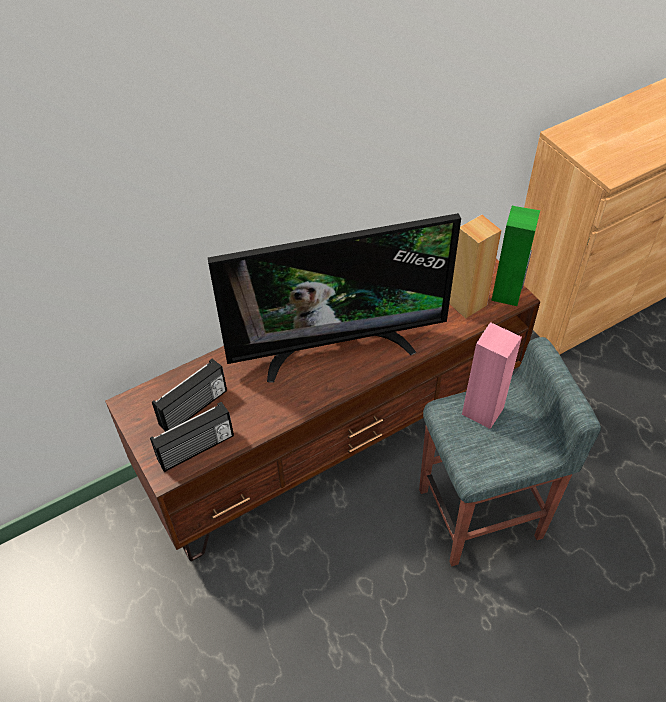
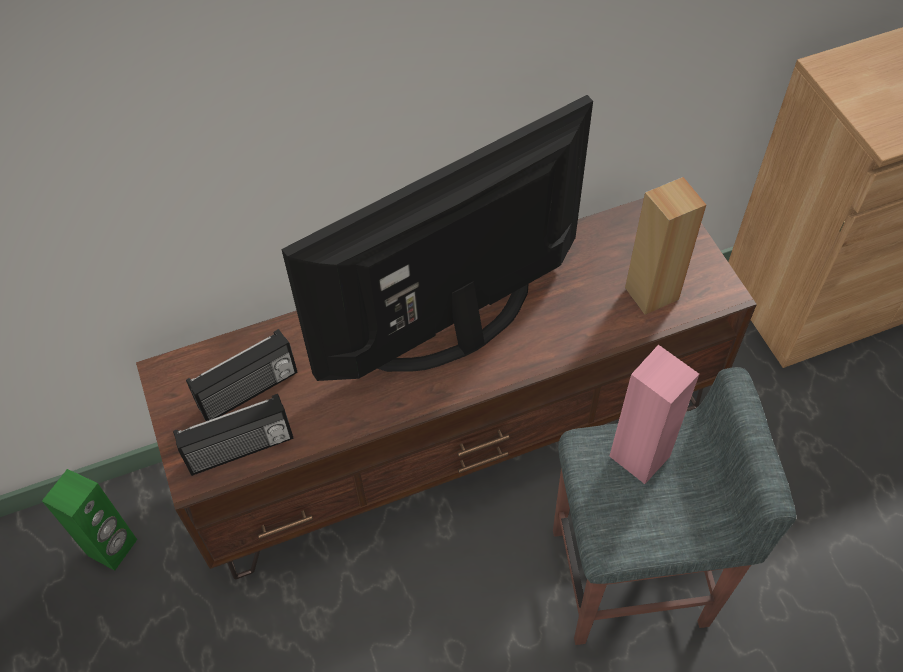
camera: 10 degrees right, 5 degrees up
(336, 346) = (457, 330): television -> television turned 150 degrees clockwise
(507, 293) = (711, 285): green speaker -> green speaker (113, 548)

